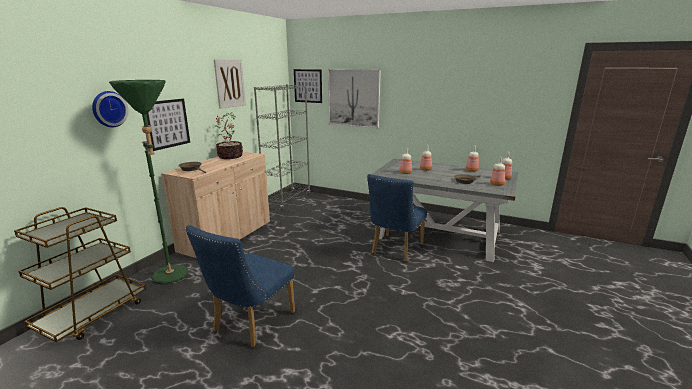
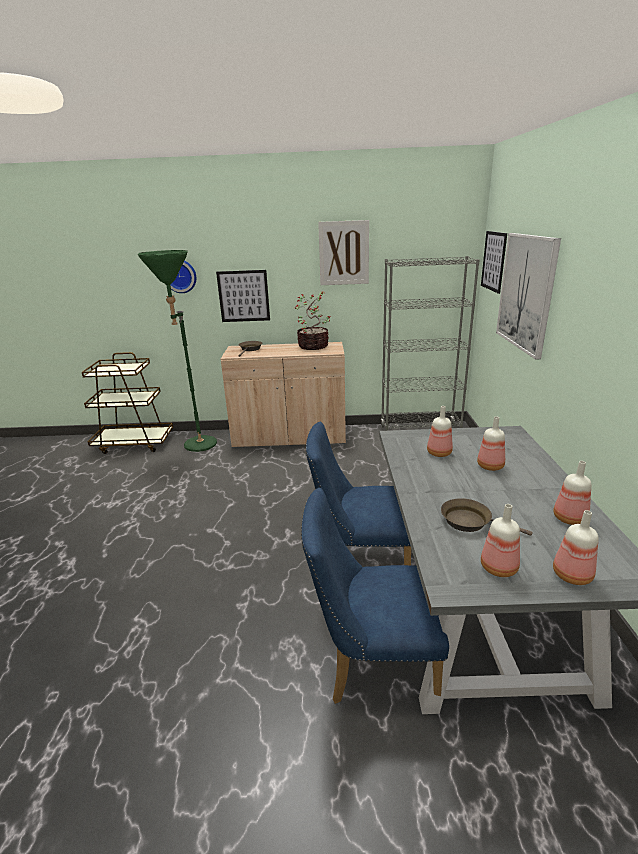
camera: 65 degrees right, 5 degrees up
(249, 324) = (138, 513): blue chair -> blue chair (372, 665)

